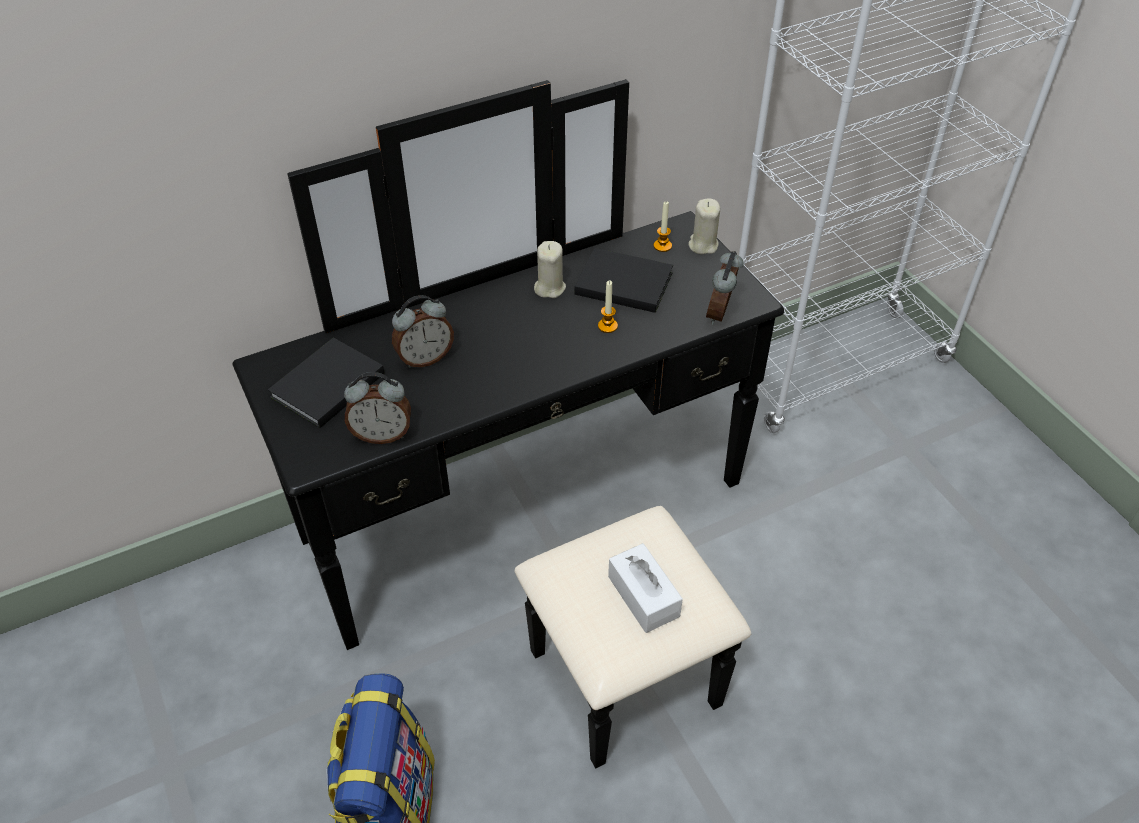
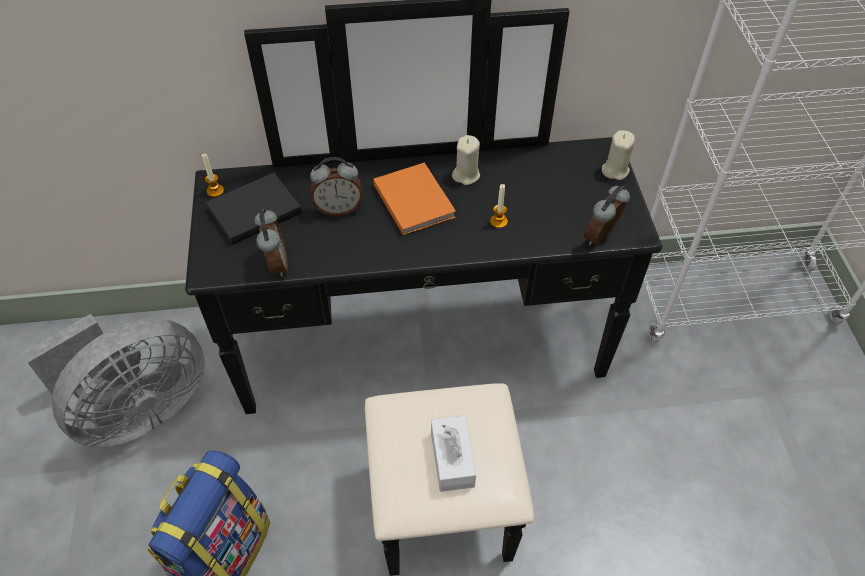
camera: 20 degrees right, 5 degrees up
(208, 688) = (139, 410): none -> grey fan
(382, 434) = (276, 264): alarm clock -> alarm clock turned 120 degrees counterclockwise
(505, 327) = (414, 199): none -> orange book
(622, 282) = (529, 185): black book -> none
(662, 246) = (579, 162): candle -> candle (215, 191)

